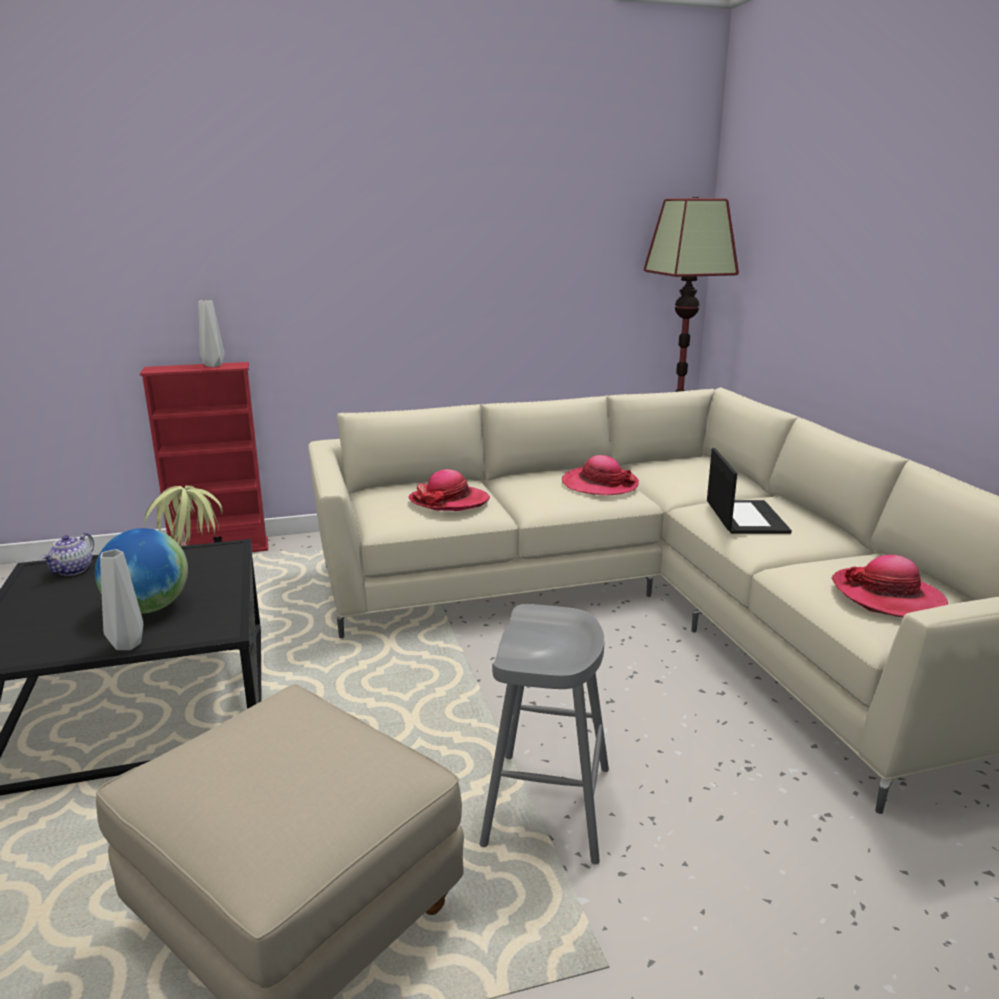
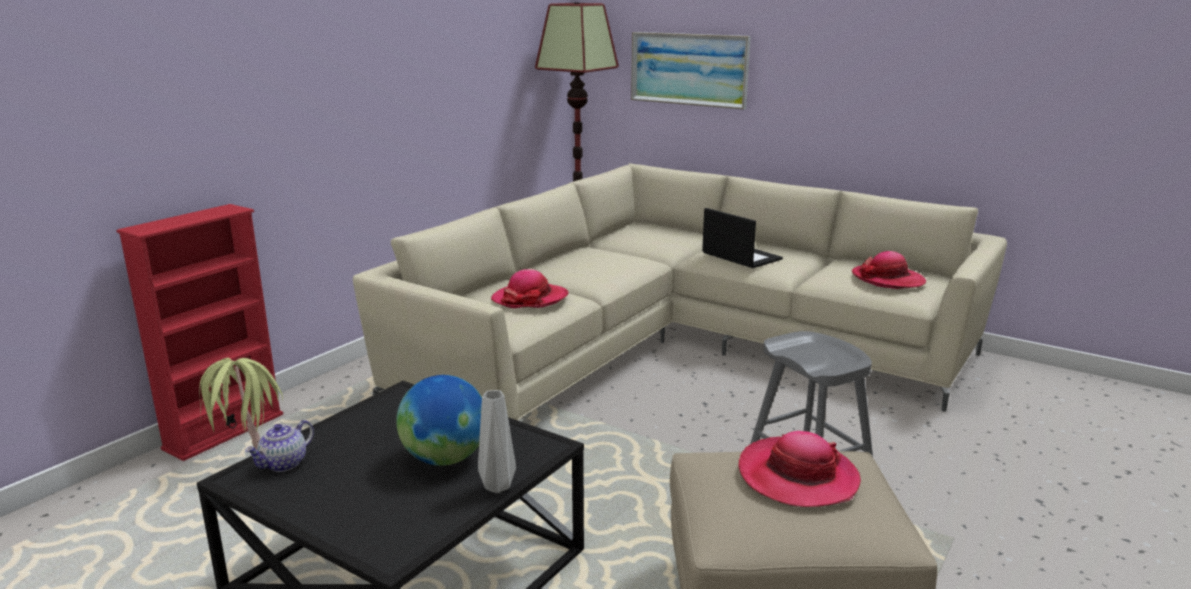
camera: 40 degrees left, 0 degrees up
(73, 570) = (284, 464): teapot -> teapot turned 60 degrees clockwise
(214, 365) = (207, 213): grey vase -> none
(599, 484) = (611, 258): hat -> hat (797, 476)
(800, 280) = (689, 69): none -> picture

